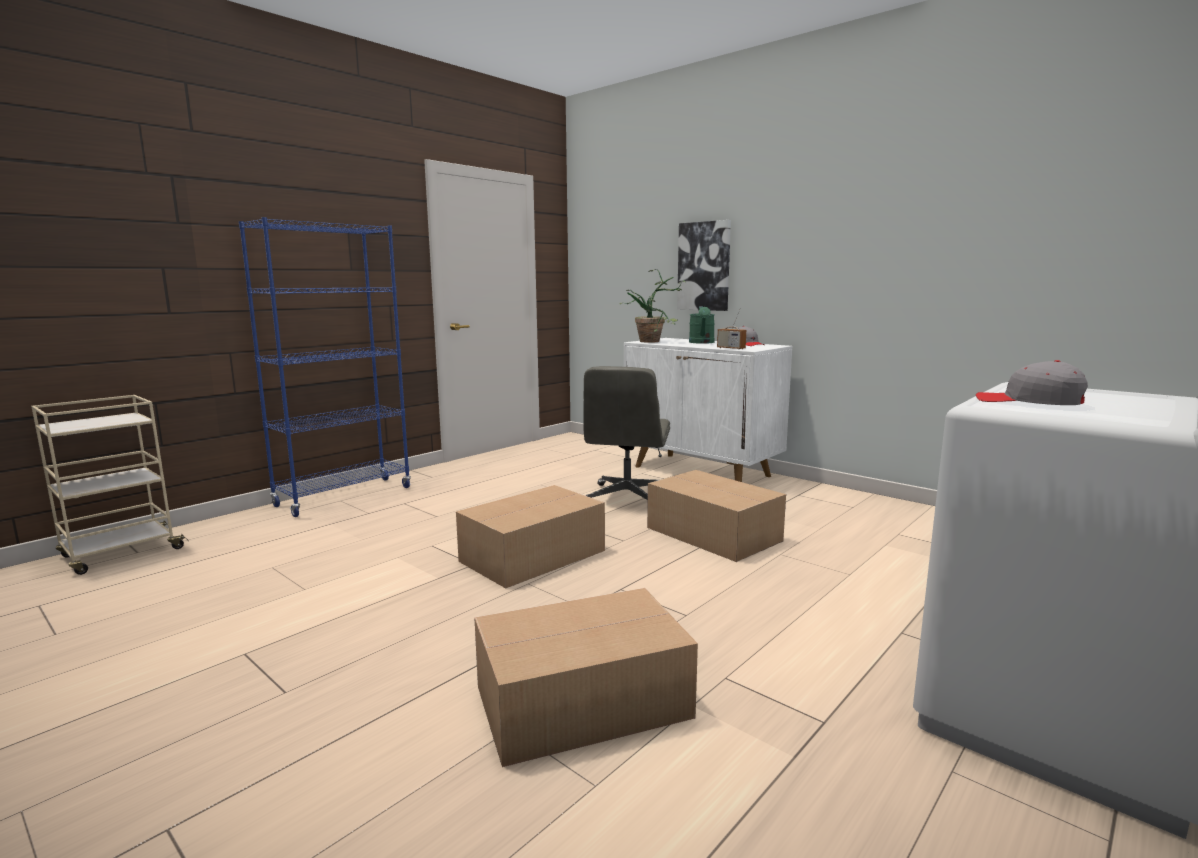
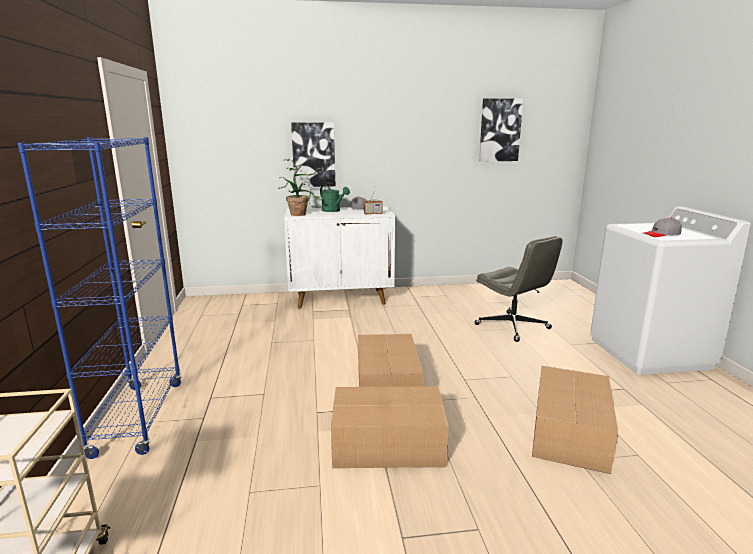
camera: 50 degrees left, 5 degrees up
(627, 498) = (346, 330): grey office chair -> grey office chair (513, 327)
(712, 533) = (429, 332): cardboard box -> cardboard box (386, 443)
(1017, 213) = (500, 130): none -> picture

